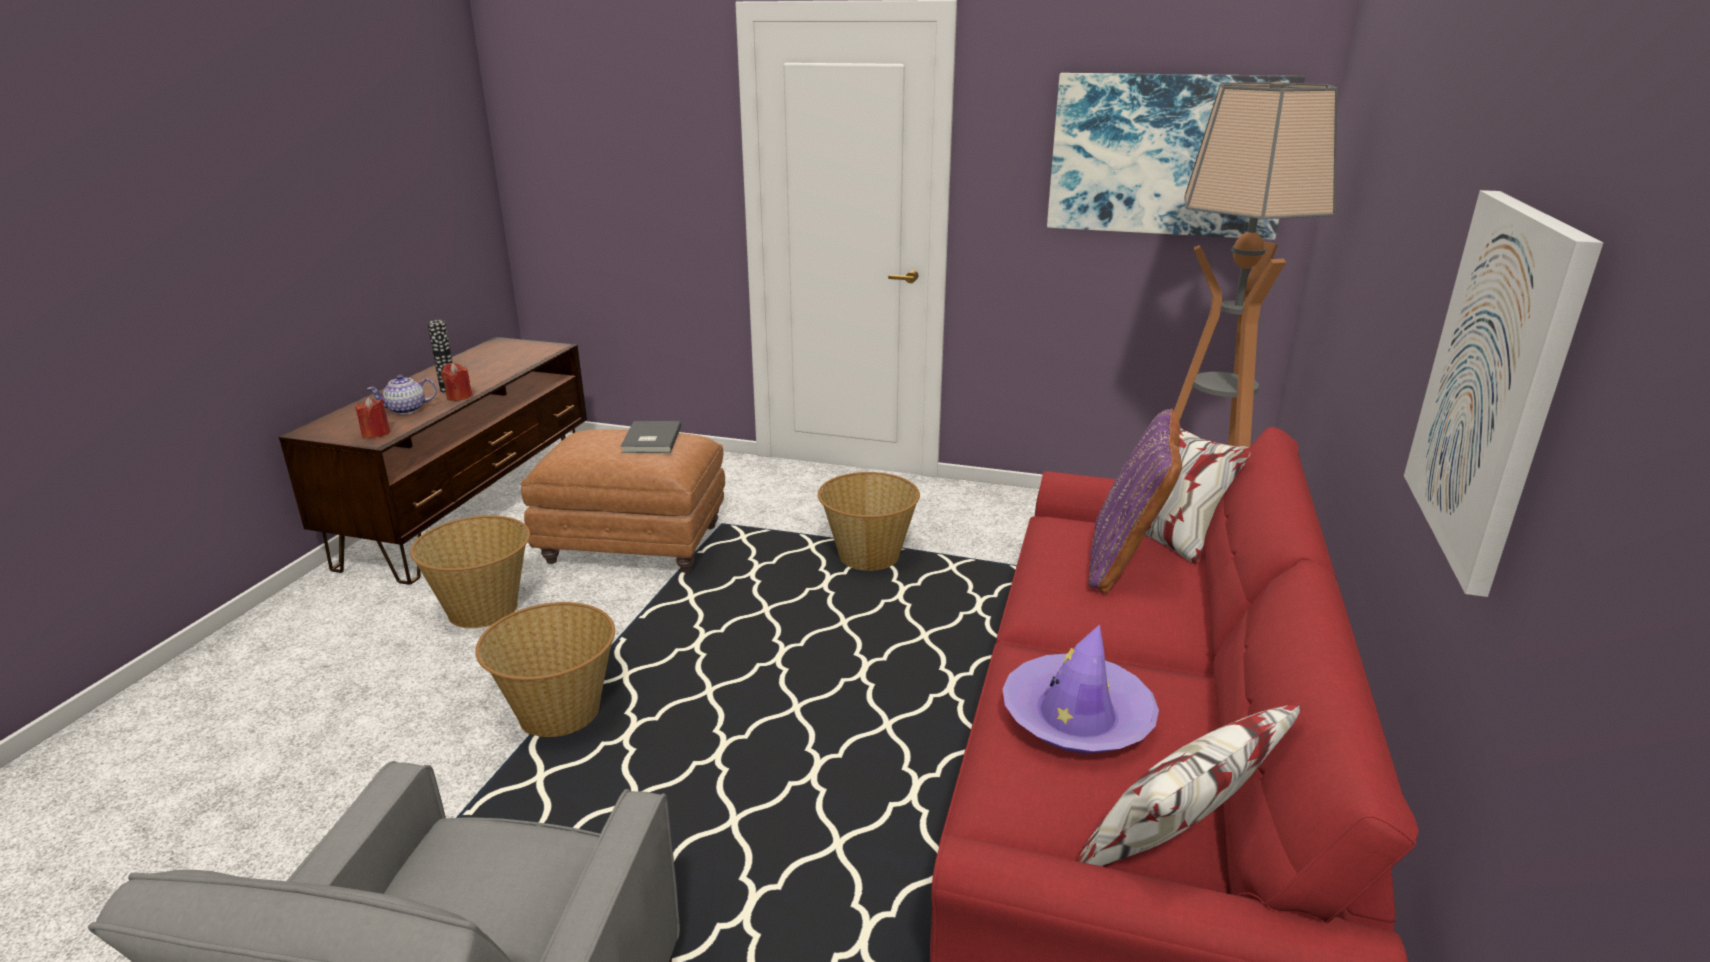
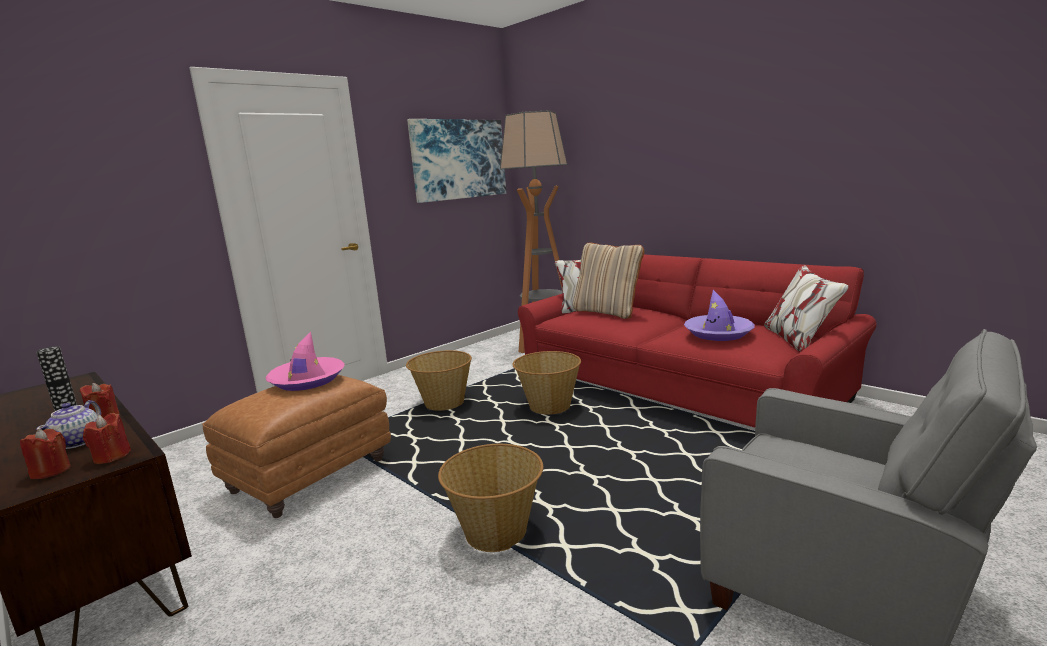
camera: 60 degrees left, 10 degrees down
(351, 425) = (51, 471): none -> red candle
(484, 609) = (302, 560): basket -> basket (549, 406)
(650, 440) = (307, 380): grey book -> pink hat
(1125, 561) = (607, 312): purple pillow -> beige pillow
(1494, 383) = (790, 150): picture -> none

